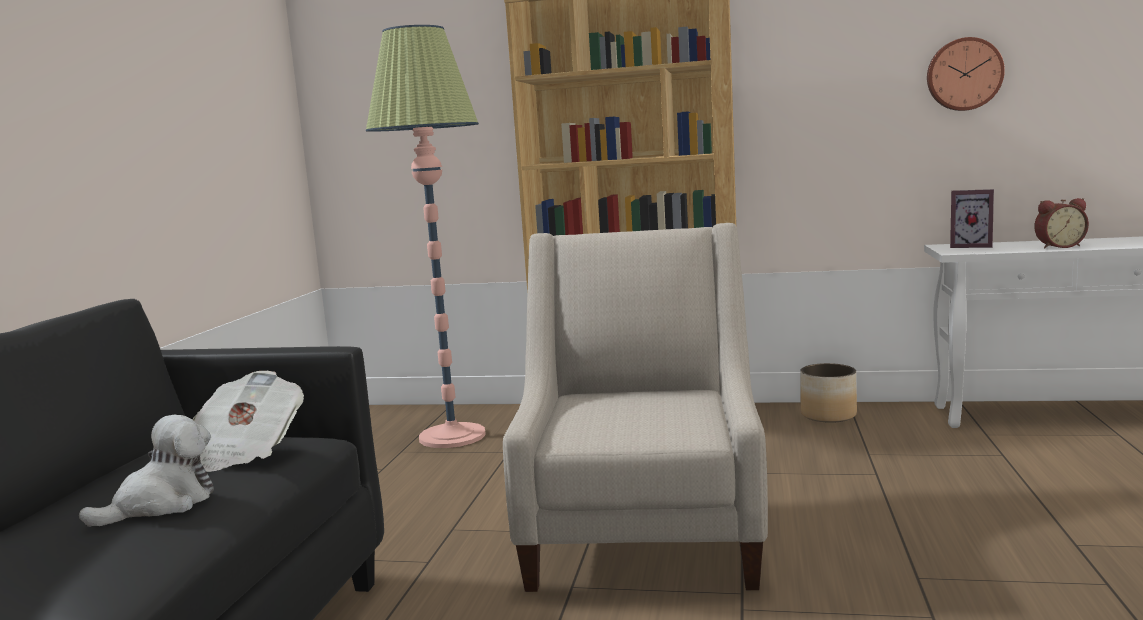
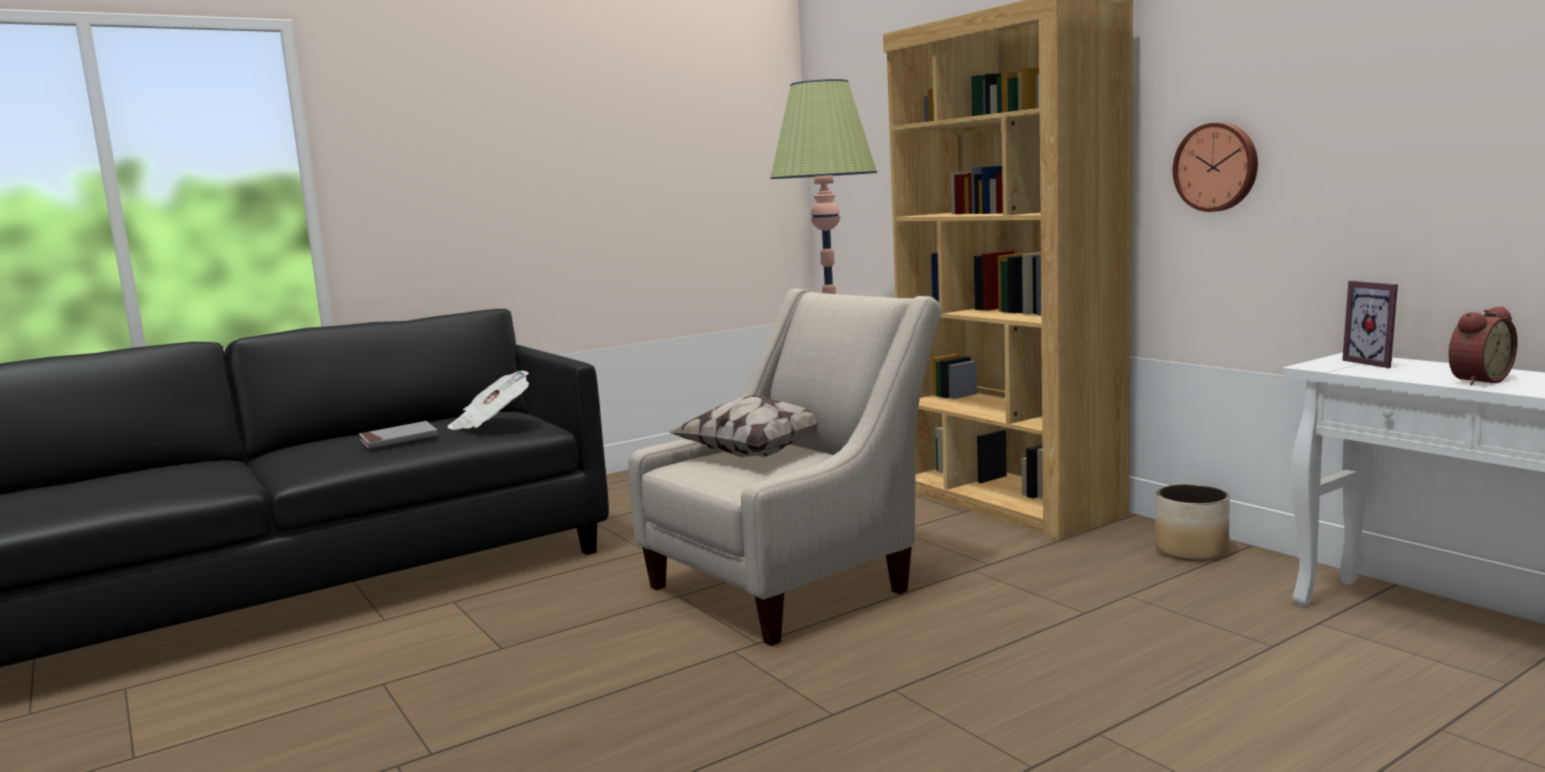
camera: 45 degrees right, 0 degrees up
(162, 504) = (399, 439): plush toy -> grey book
(600, 407) = (754, 453): none -> pillow
(964, 74) = (1421, 112): wall clock -> wall clock (1217, 167)
(1058, 246) = (1475, 380): alarm clock -> alarm clock turned 75 degrees counterclockwise

